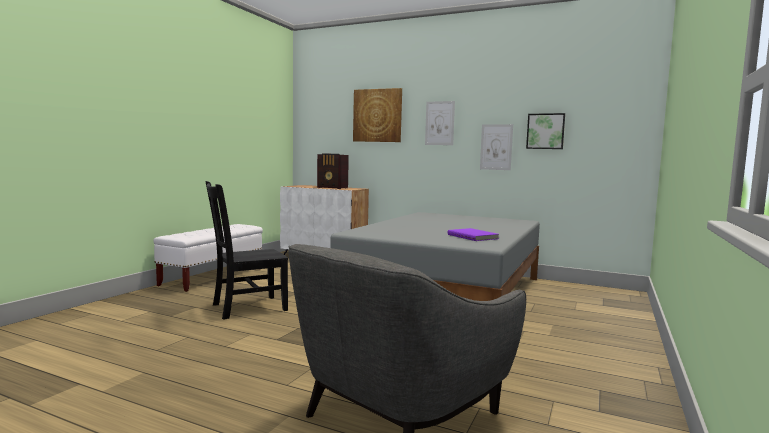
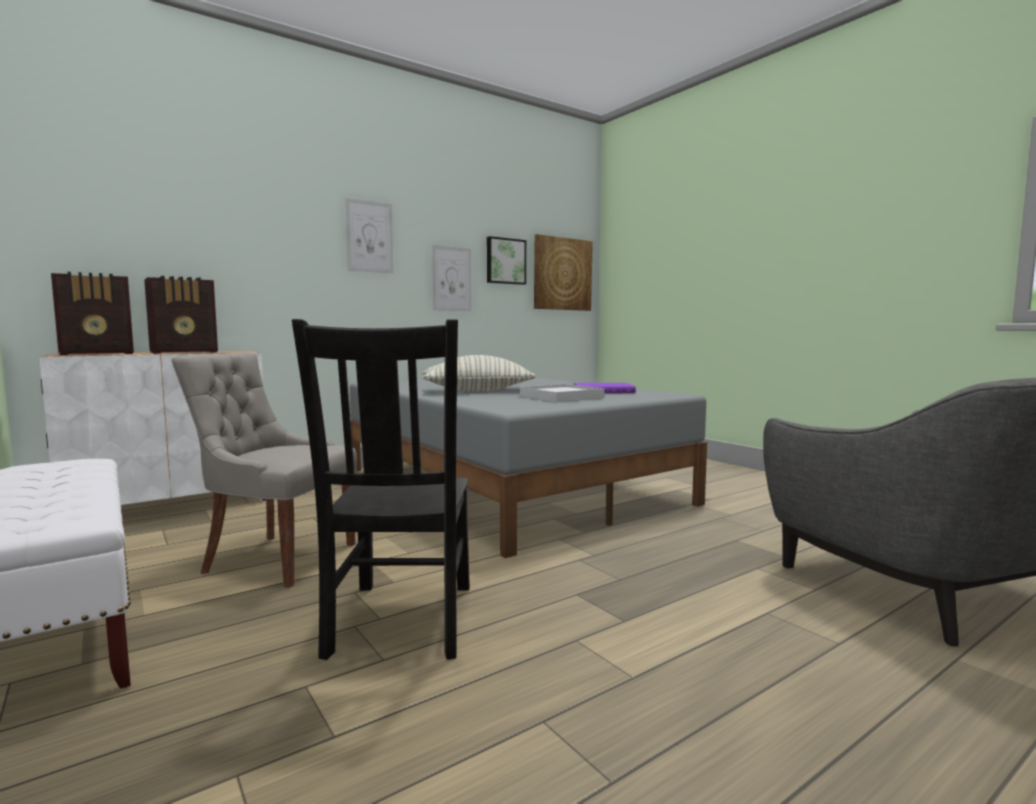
camera: 60 degrees left, 0 degrees up
(288, 281) = (277, 558): none -> grey chair
(305, 186) = (99, 354): none -> radio
(377, 115) = (249, 209): picture -> picture (562, 274)
(421, 224) = (477, 391): none -> pillow
(421, 234) = (561, 397): none -> white tray

